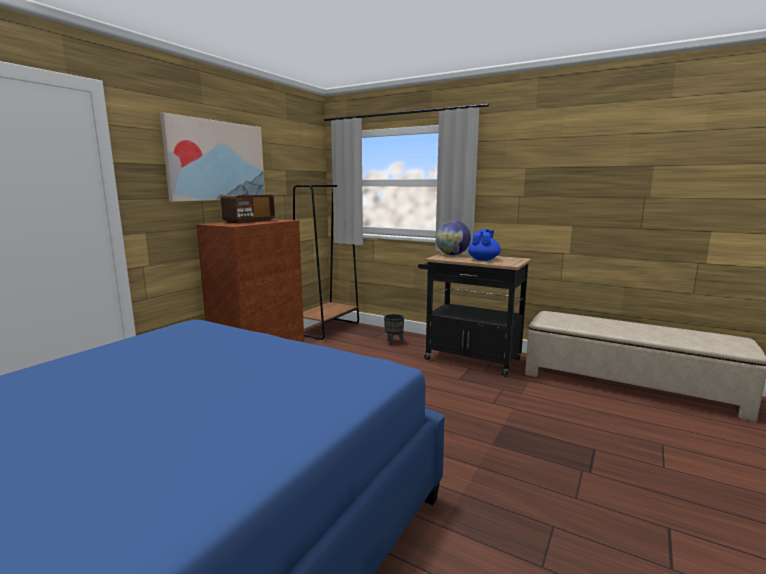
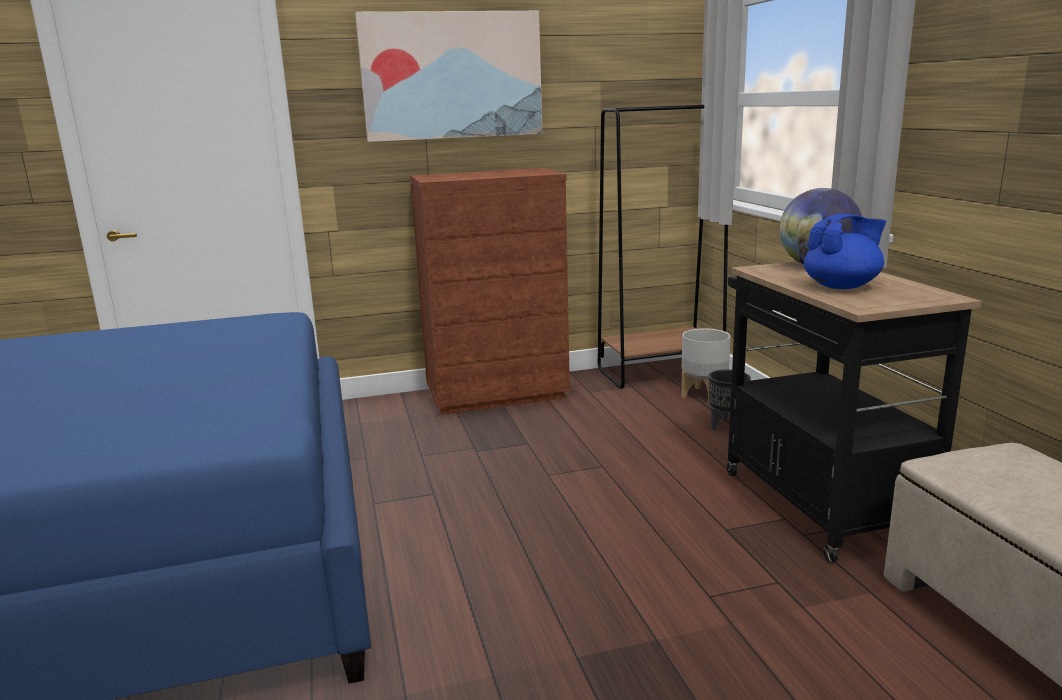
camera: 45 degrees right, 5 degrees up
(249, 221) = (489, 173): radio -> none
(363, 333) = (704, 395): none -> grey planter

